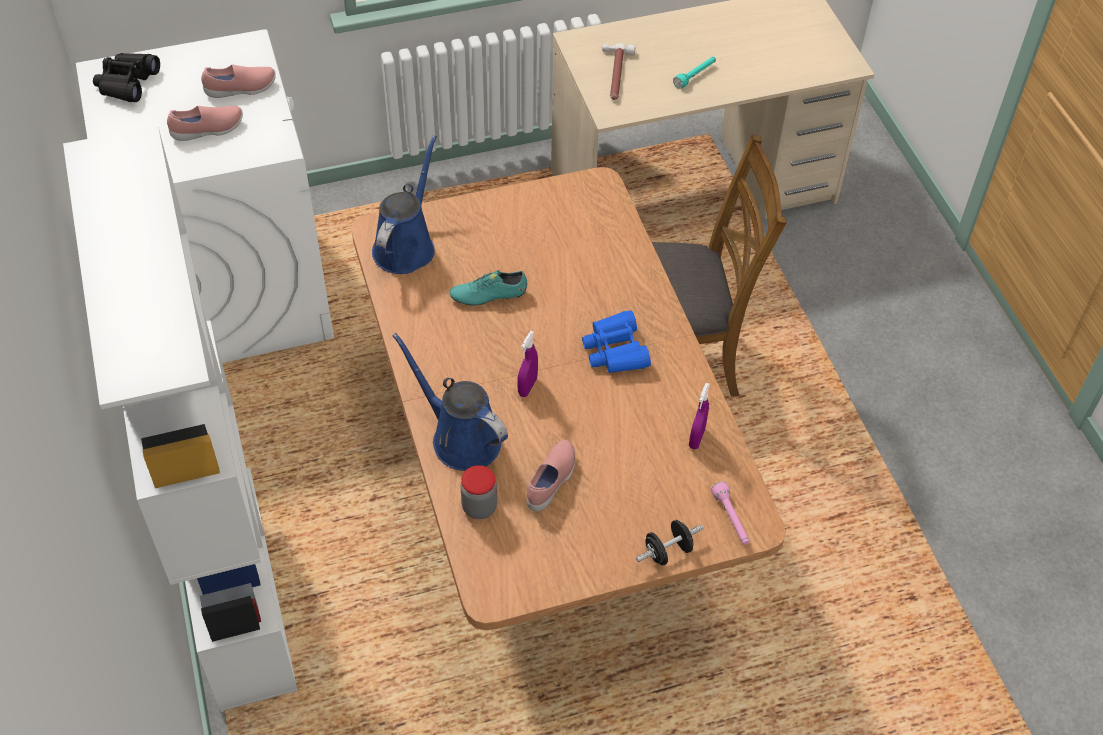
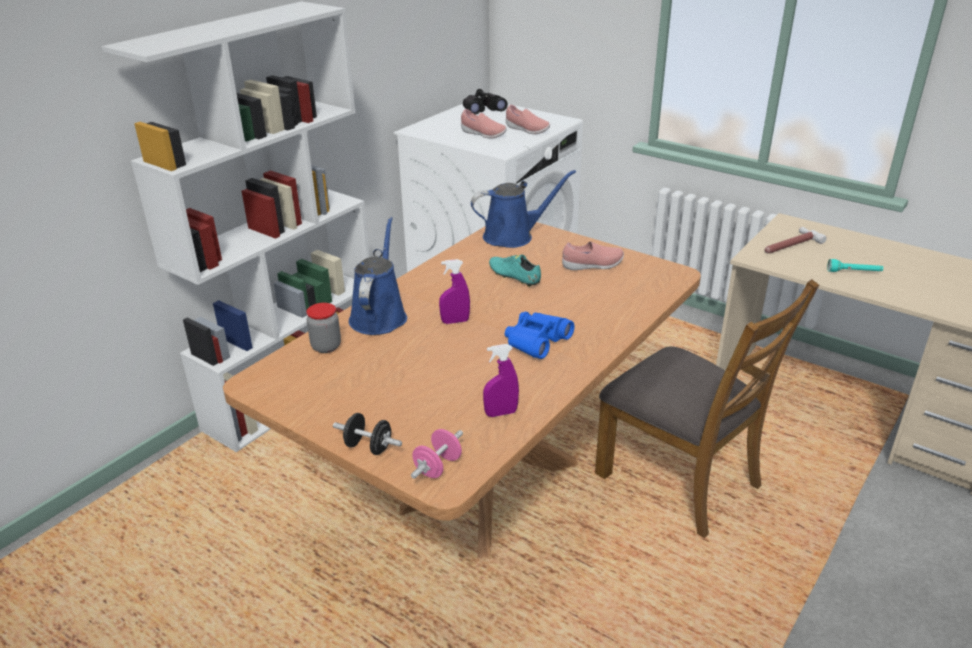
camera: 55 degrees right, 20 degrees down
(552, 481) = (381, 365): pink shoe -> pink shoe (592, 266)
(731, 519) = (438, 467): pink flashlight -> pink dumbbell

